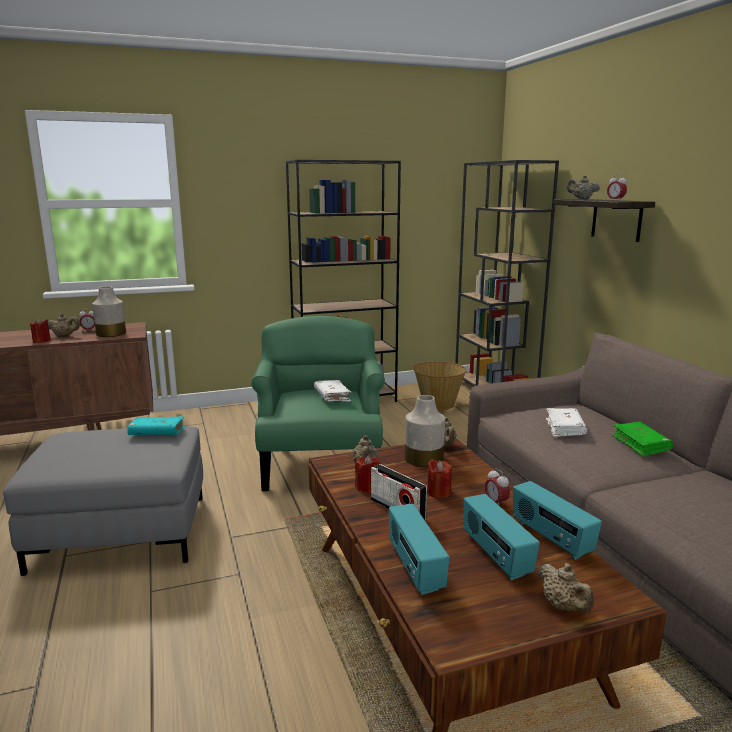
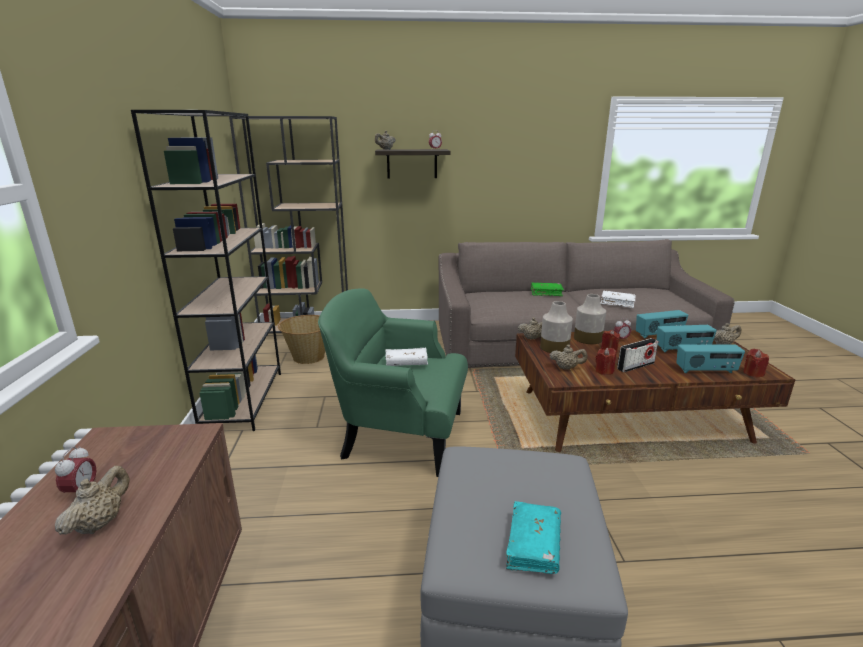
camera: 75 degrees left, 5 degrees up
(41, 341) = (111, 556): red candle -> red candle (753, 373)
(111, 333) = (152, 460): beige vase -> beige vase (588, 338)
(157, 433) = (475, 469): turquoise book -> turquoise book (533, 545)
(564, 428) = (519, 302): white book -> white book (617, 303)

